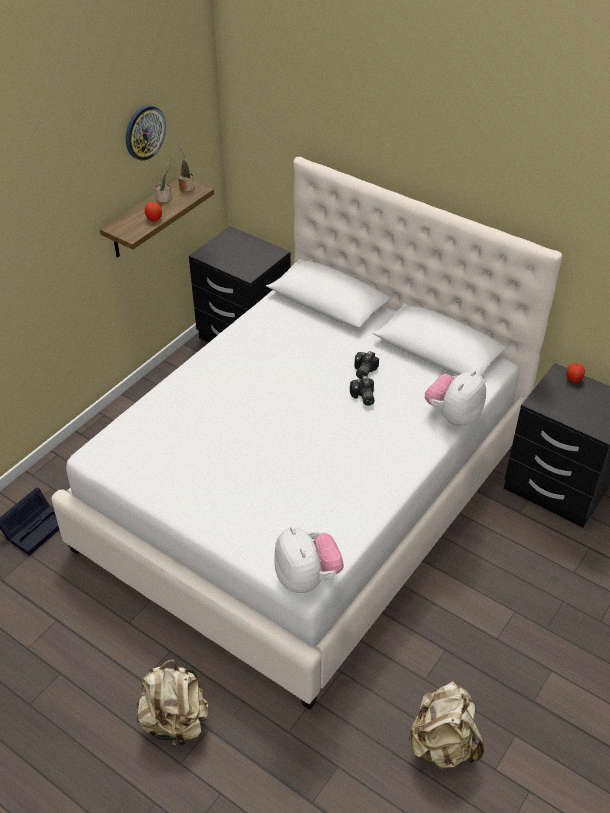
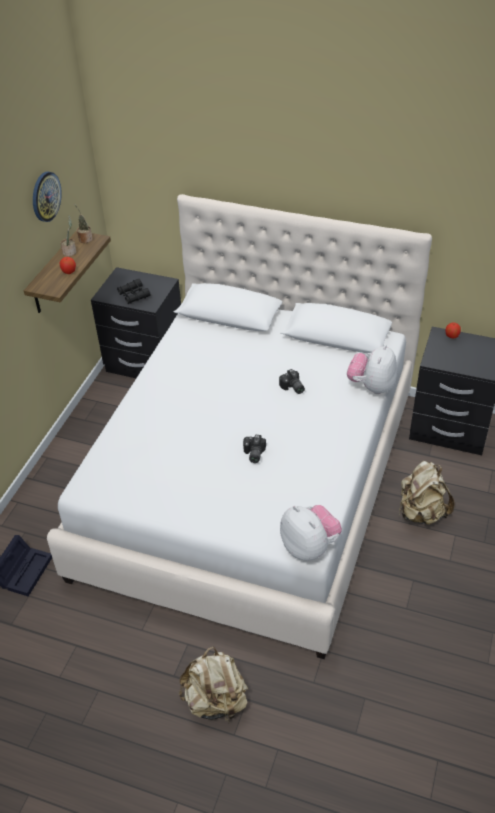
camera: 15 degrees left, 0 degrees up
(235, 259) = (134, 295): none -> black binoculars
(362, 371) = (283, 366): camera -> camera (253, 454)
(443, 743) = (440, 655): beige backpack -> beige backpack (421, 512)

